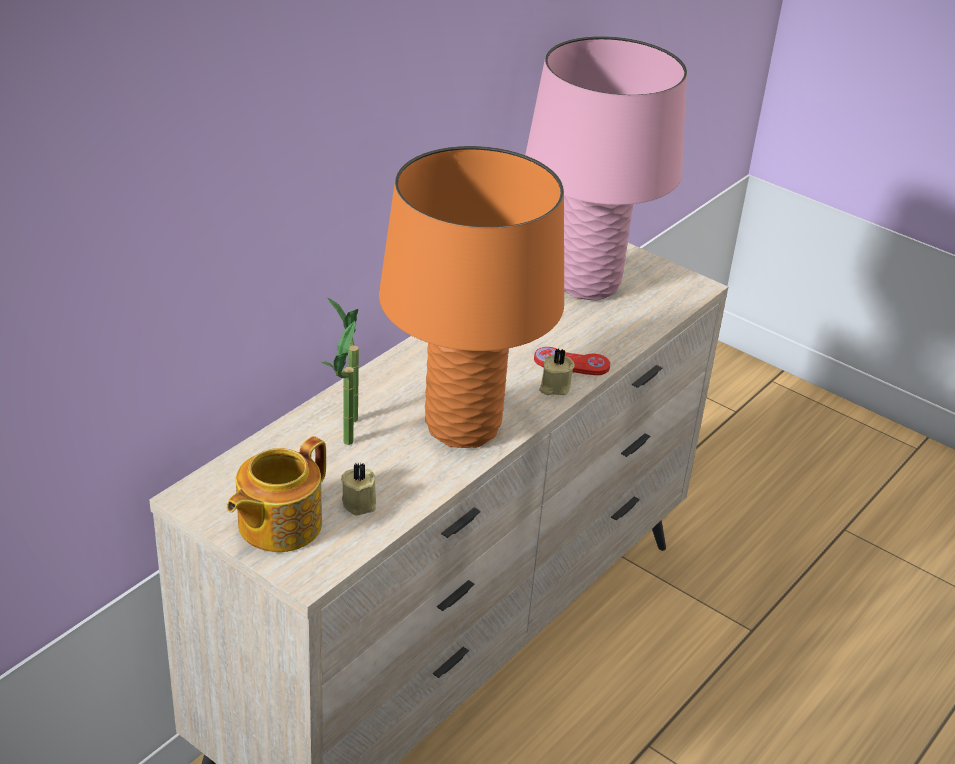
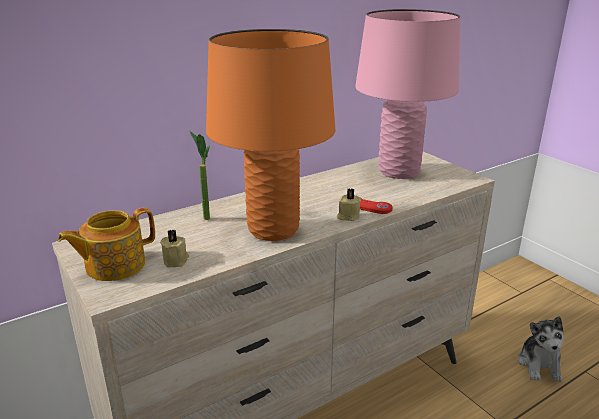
camera: 20 degrees right, 10 degrees down
(344, 448) = (190, 231): potted plant -> none
(782, 530) = (539, 365): none -> plush toy

